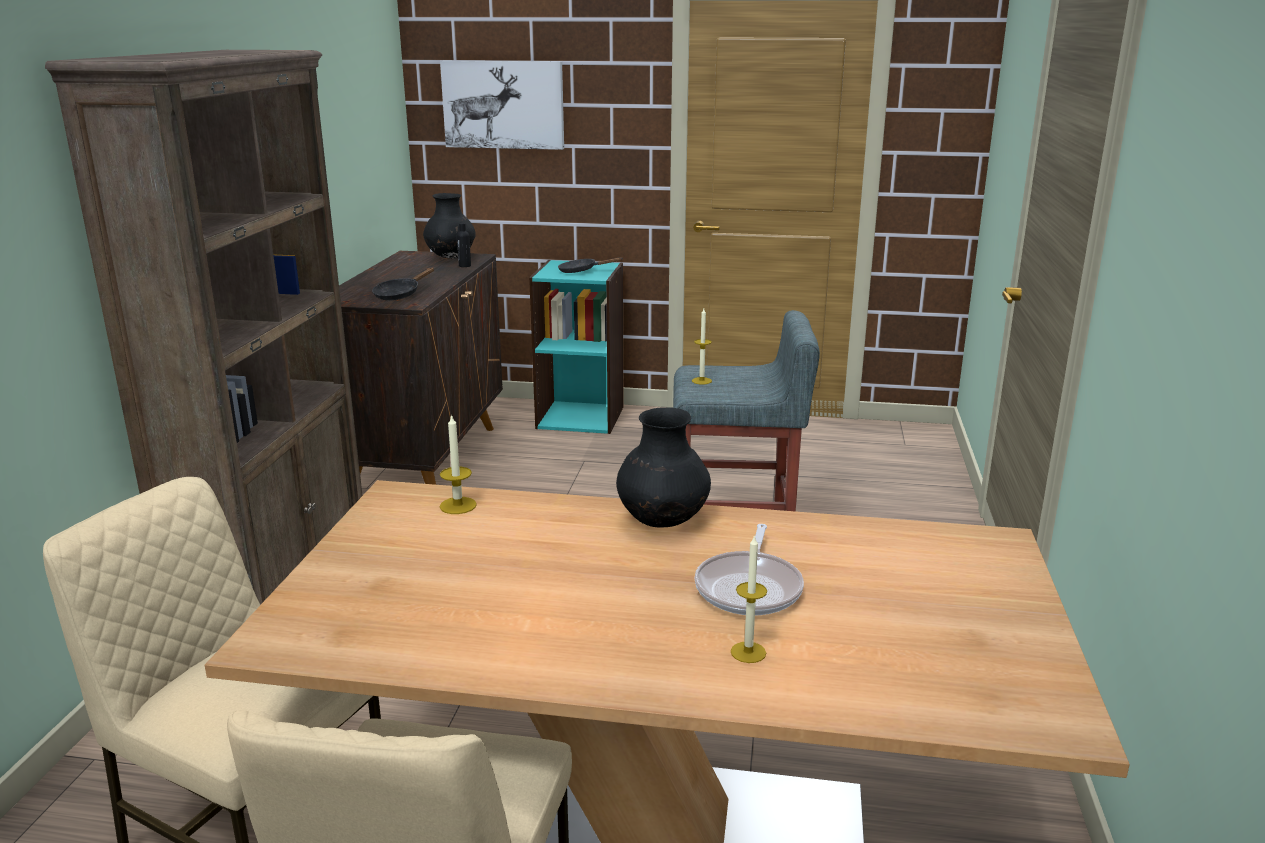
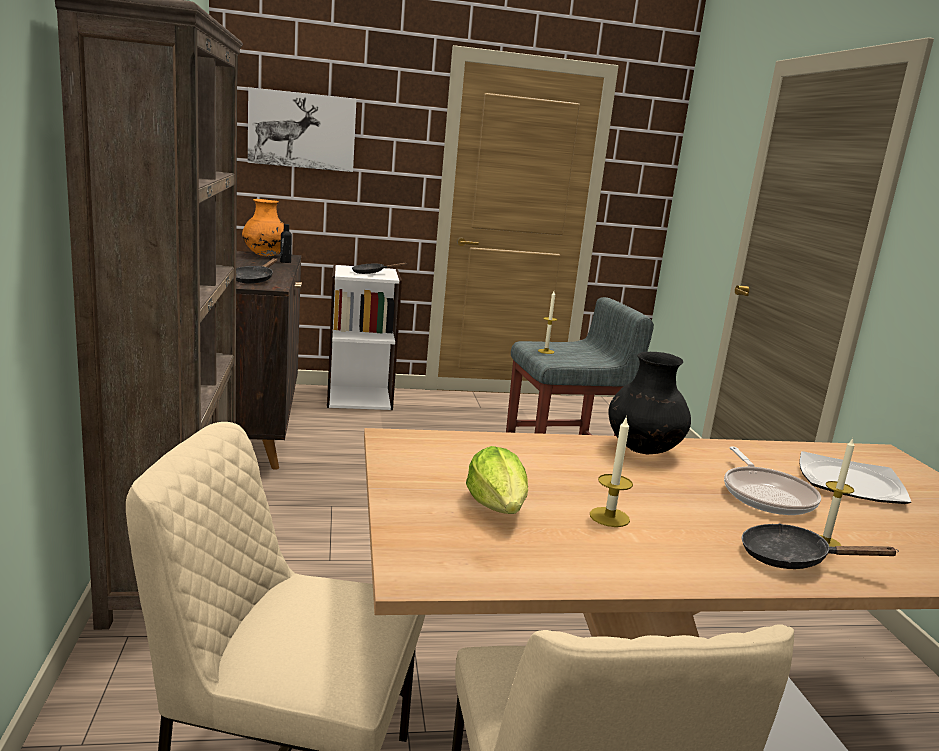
camera: 20 degrees left, 5 degrees down
(418, 579) = (498, 507): none -> lettuce
(451, 257) = (265, 256): black vase -> orange vase
(458, 505) = (462, 445): candle -> candle (609, 517)
(581, 417) = (359, 398): turquoise bookcase -> white bookcase
(680, 667) = (792, 559): none -> black frying pan
(887, 579) = (849, 483): none -> plate

